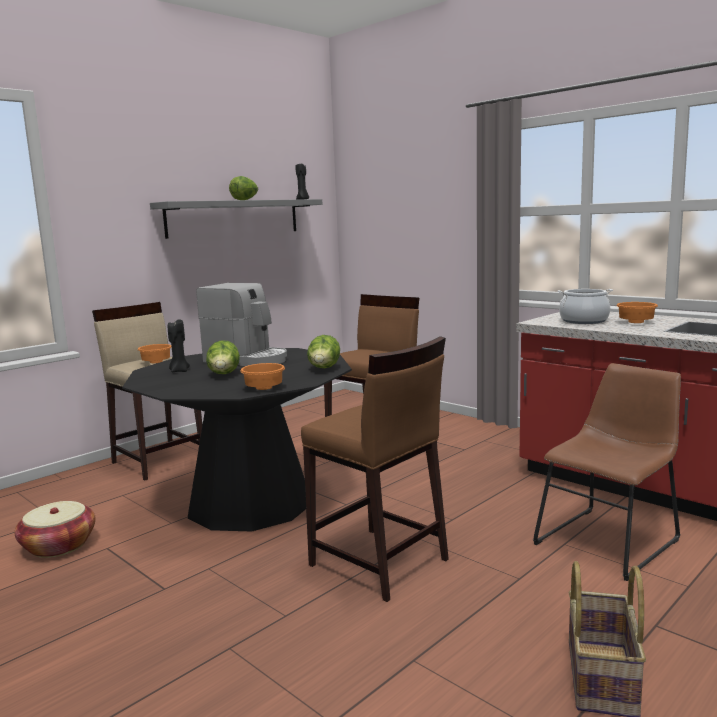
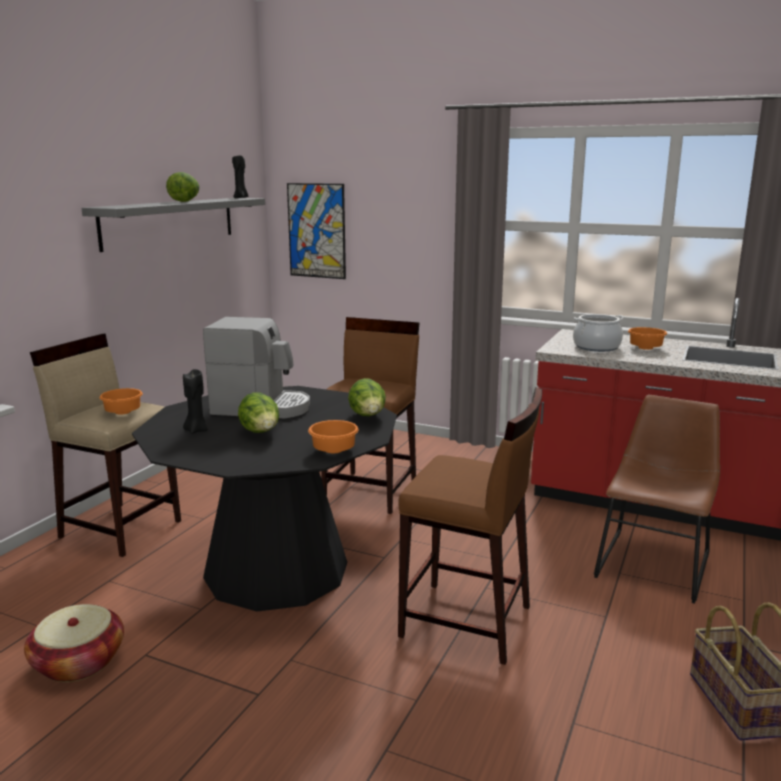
camera: 20 degrees left, 5 degrees up
(372, 227) = (316, 231): none -> picture

